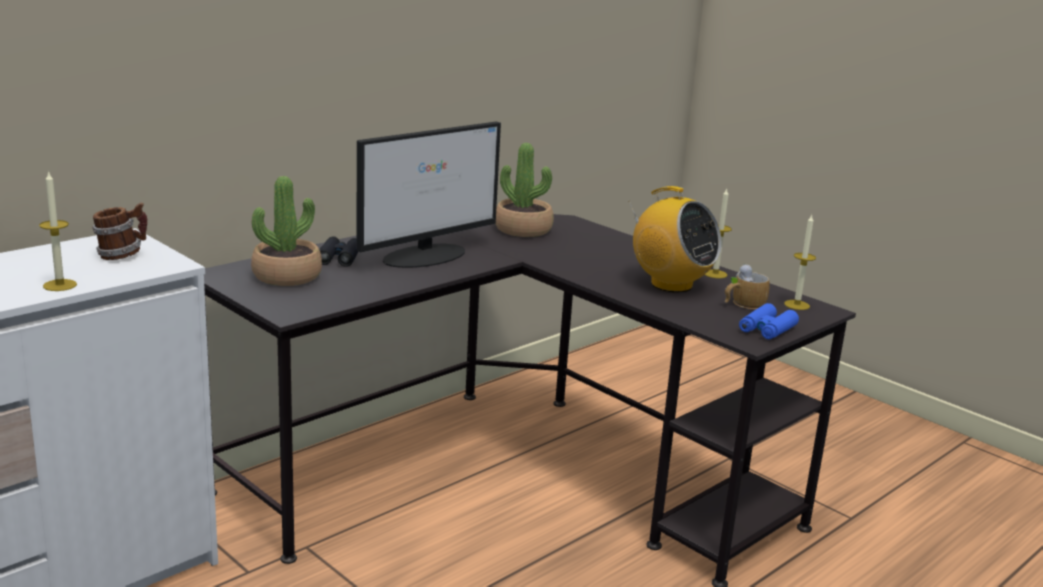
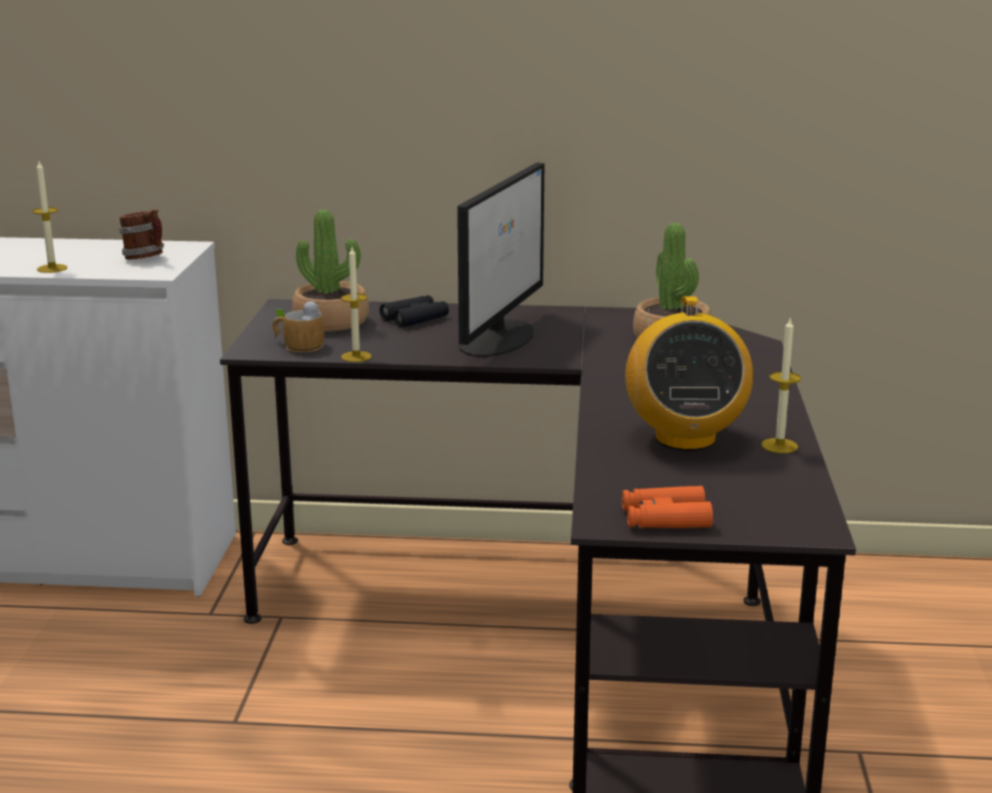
camera: 50 degrees right, 0 degrees up
(426, 255) = (498, 337): monitor -> monitor turned 75 degrees counterclockwise
(743, 304) = (717, 485): mug -> mug (298, 345)
(767, 329) = (665, 519): blue binoculars -> orange binoculars
(797, 305) = (790, 510): candle -> candle (356, 356)

